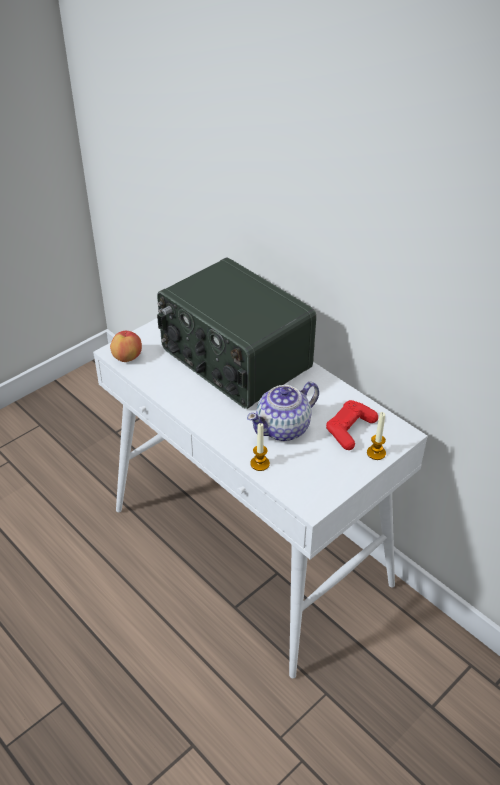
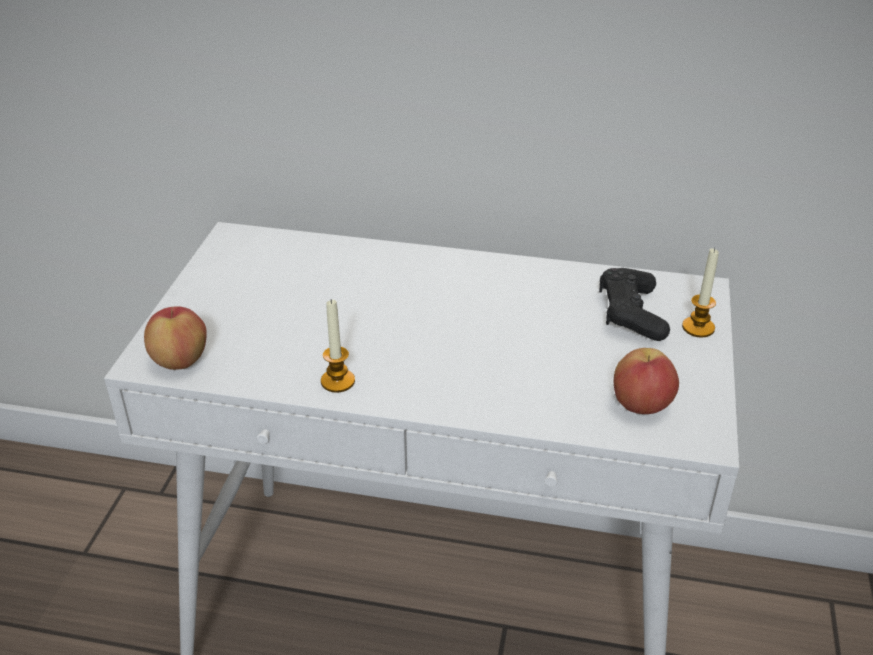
camera: 35 degrees left, 5 degrees down
(234, 360) = (364, 293): radio -> none
(260, 464) = (566, 418): candle -> candle (337, 381)
(284, 428) = (542, 353): teapot -> none
(301, 476) = (641, 405): none -> apple
(350, 430) = (631, 314): red game controller -> black game controller

